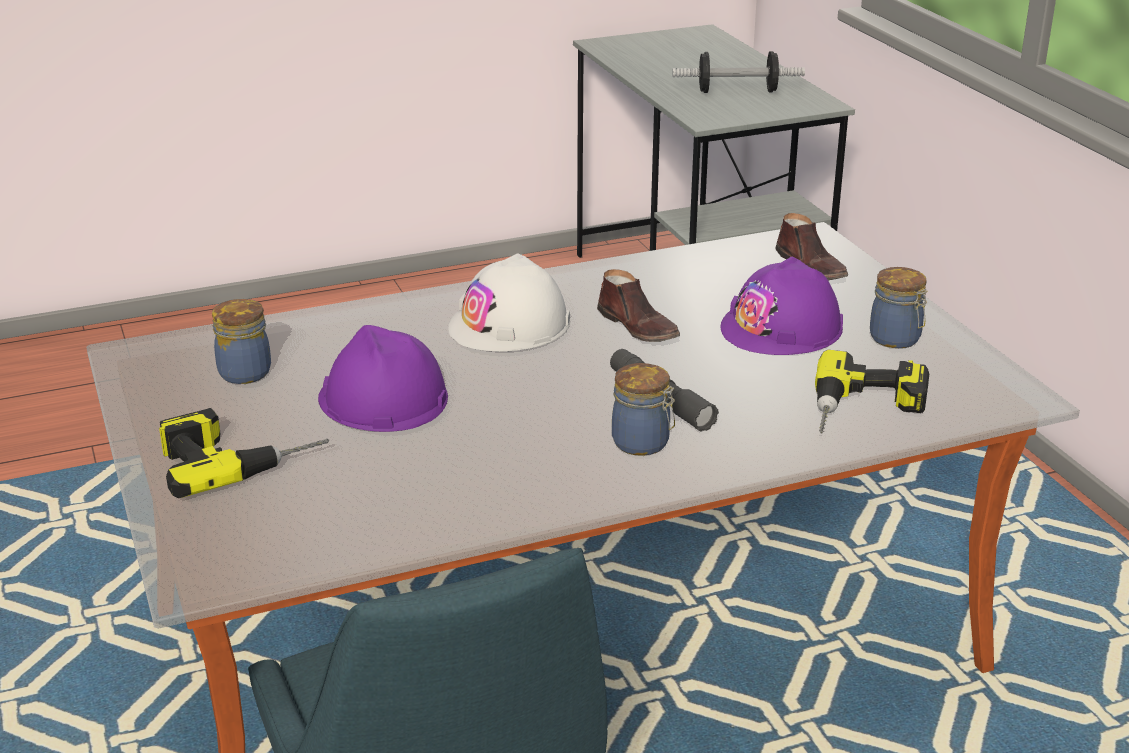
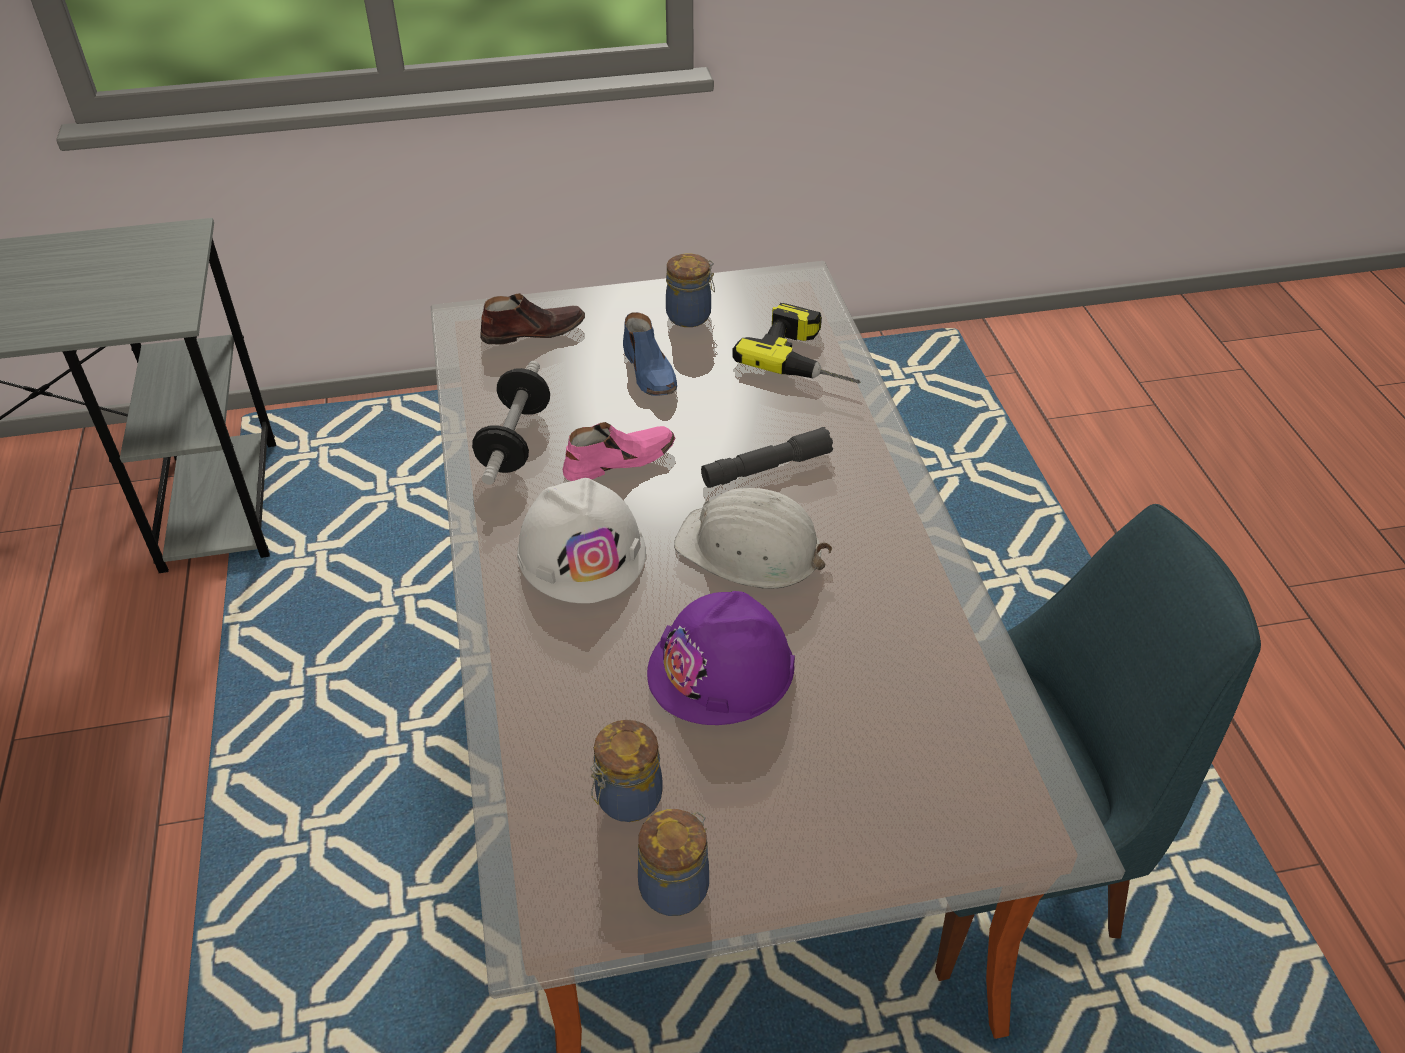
camera: 80 degrees left, 15 degrees up
(238, 456) = (825, 802): power drill -> none
(538, 400) = (750, 549): none -> white hard hat
(639, 327) = (618, 460): brown shoe -> pink shoe
(643, 443) = (842, 491): jar -> jar (676, 886)
(737, 91) = (95, 280): dumbbell -> dumbbell (515, 441)
(782, 328) = (650, 372): purple hard hat -> blue shoe

